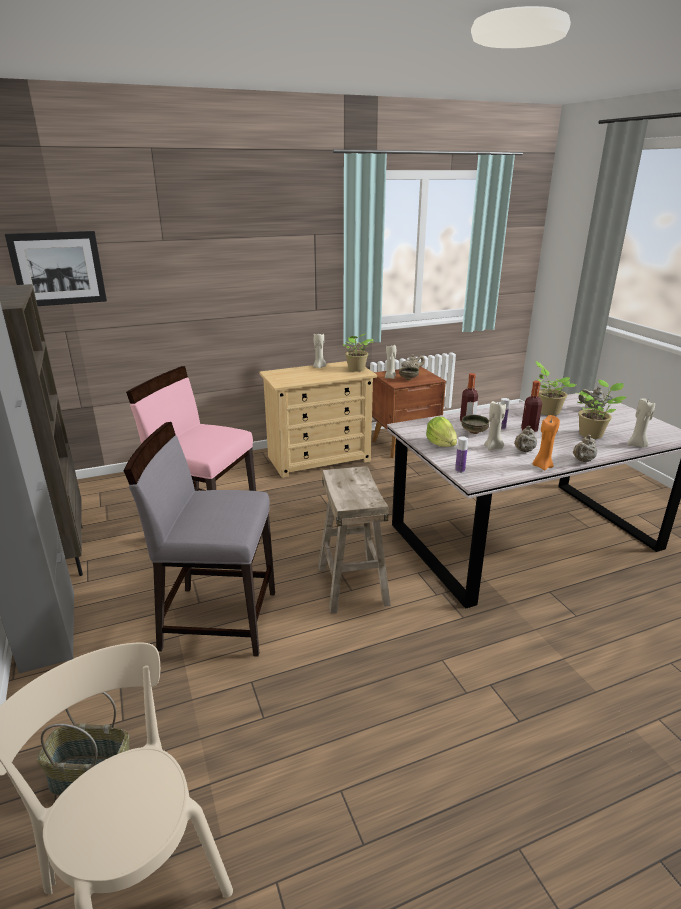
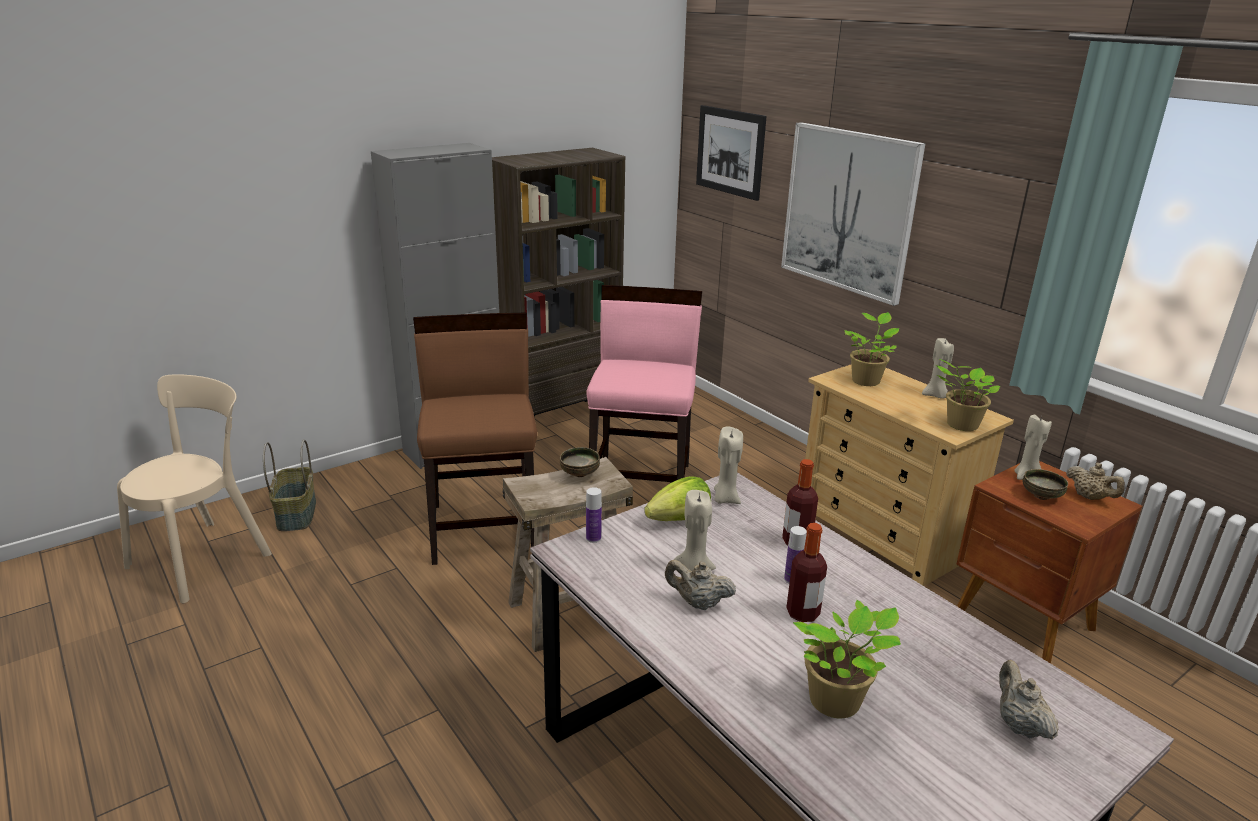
camera: 75 degrees right, 0 degrees up
(198, 284) = (848, 211): none -> picture
(218, 619) = (484, 528): grey chair -> brown chair
(474, 432) = (751, 549): bowl -> bowl (580, 474)
(542, 466) = (642, 622): orange candle -> none
(547, 411) = (930, 643): potted plant -> potted plant (866, 380)
(582, 460) = (689, 675): beige teapot -> none
(637, 445) = (819, 775): beige candle -> beige candle (725, 499)

